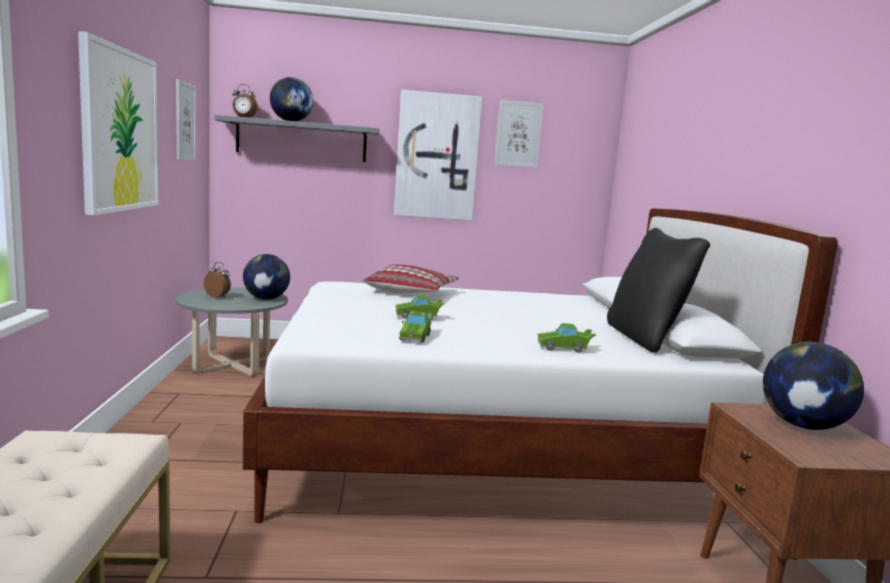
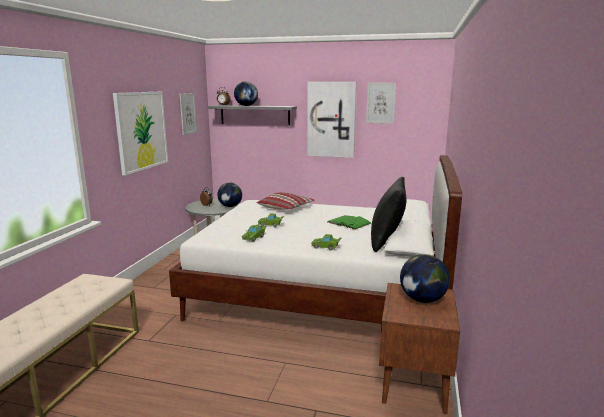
camera: 20 degrees right, 5 degrees up
(545, 312) = (349, 222): none -> green book

